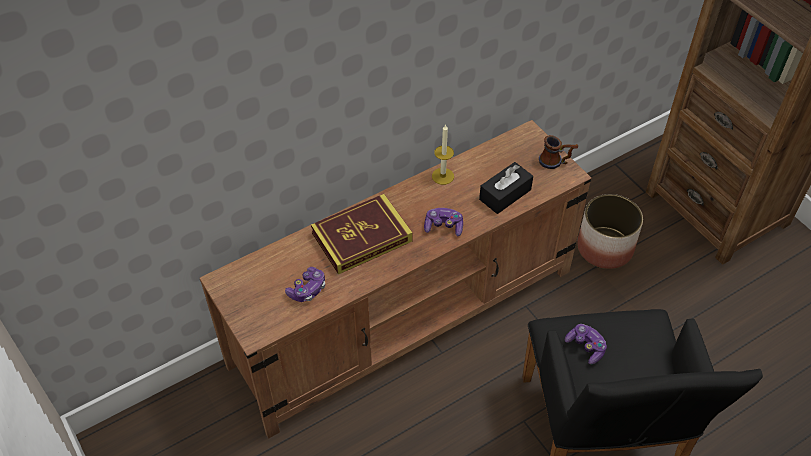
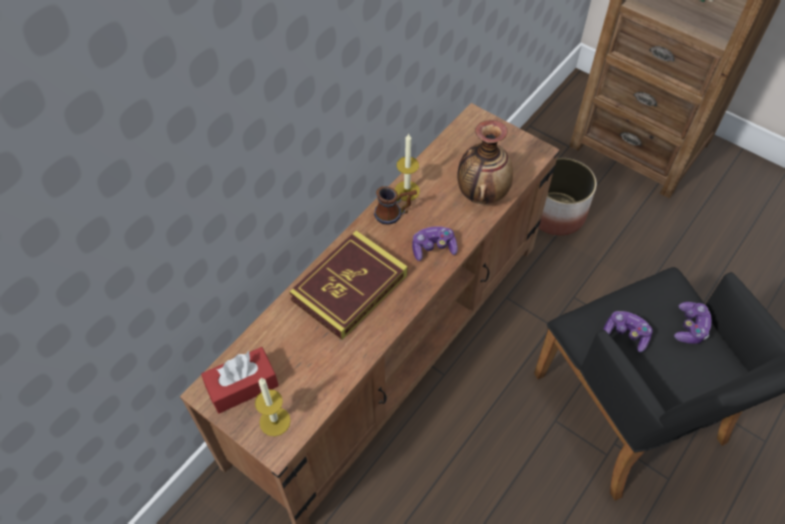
camera: 20 degrees left, 5 degrees up
(248, 284) = (242, 386): none -> red tissue box
(261, 317) = (275, 421): none -> candle
(307, 289) = (315, 369): game controller -> game controller (690, 327)
(505, 194) = (481, 193): black tissue box -> vase
(556, 162) = (517, 142): mug -> mug (395, 214)

